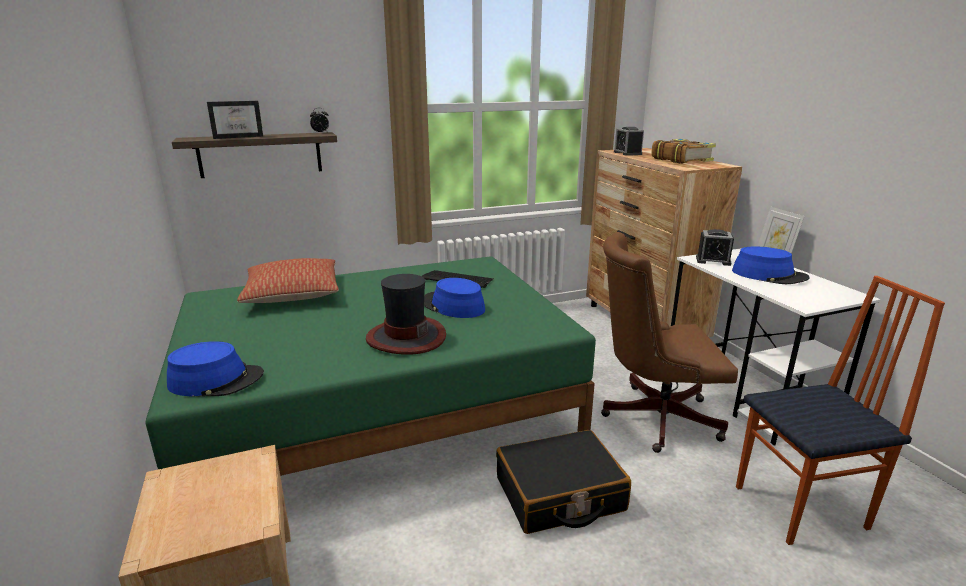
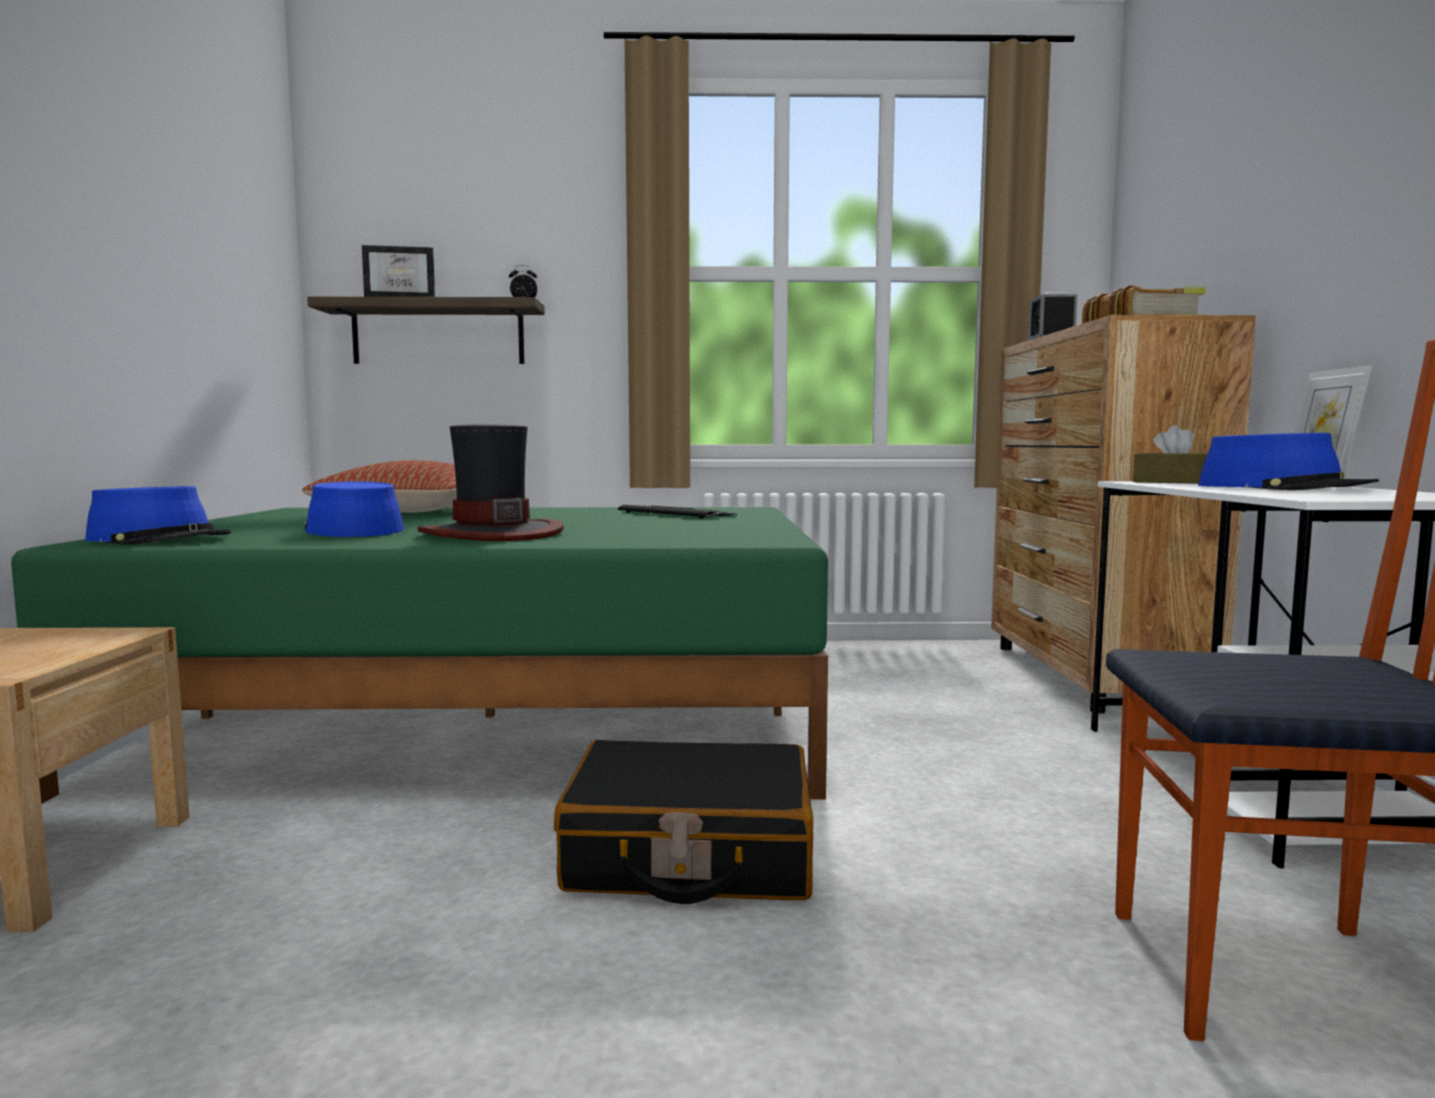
camera: 20 degrees right, 15 degrees down
(453, 306) = (622, 524): blue hat -> blue hat (352, 530)
(652, 417) = (999, 787): brown office chair -> none
(713, 260) = (1172, 482): alarm clock -> brown tissue box

